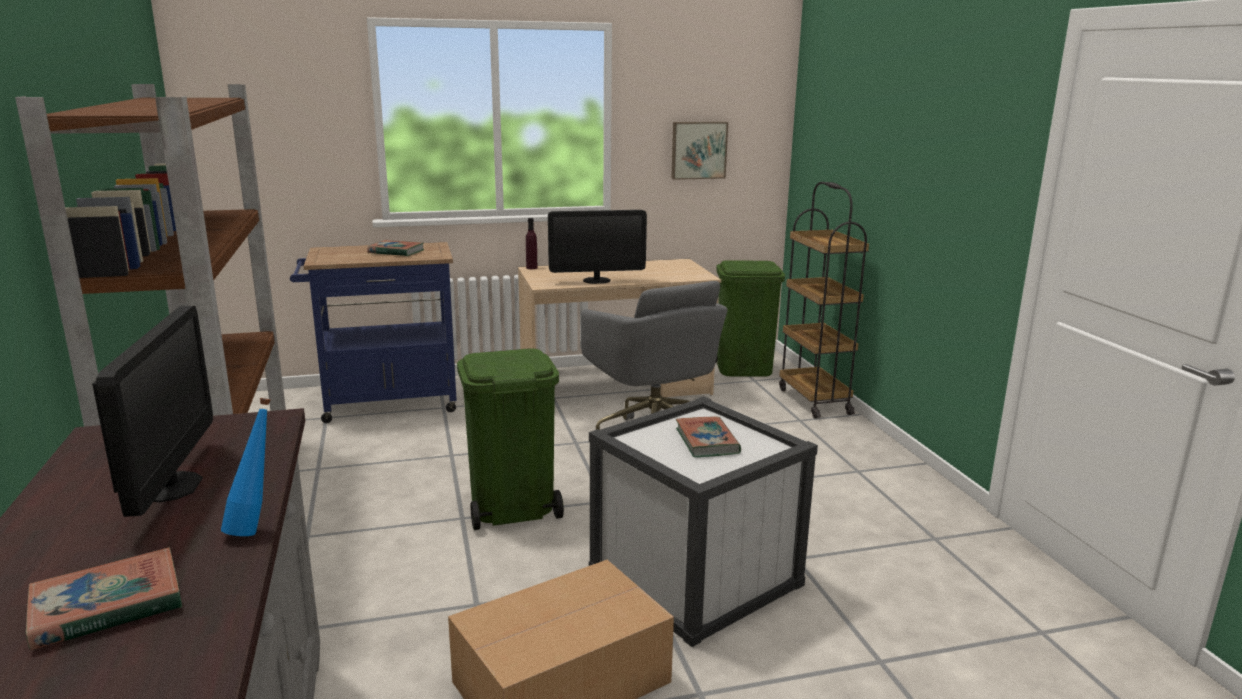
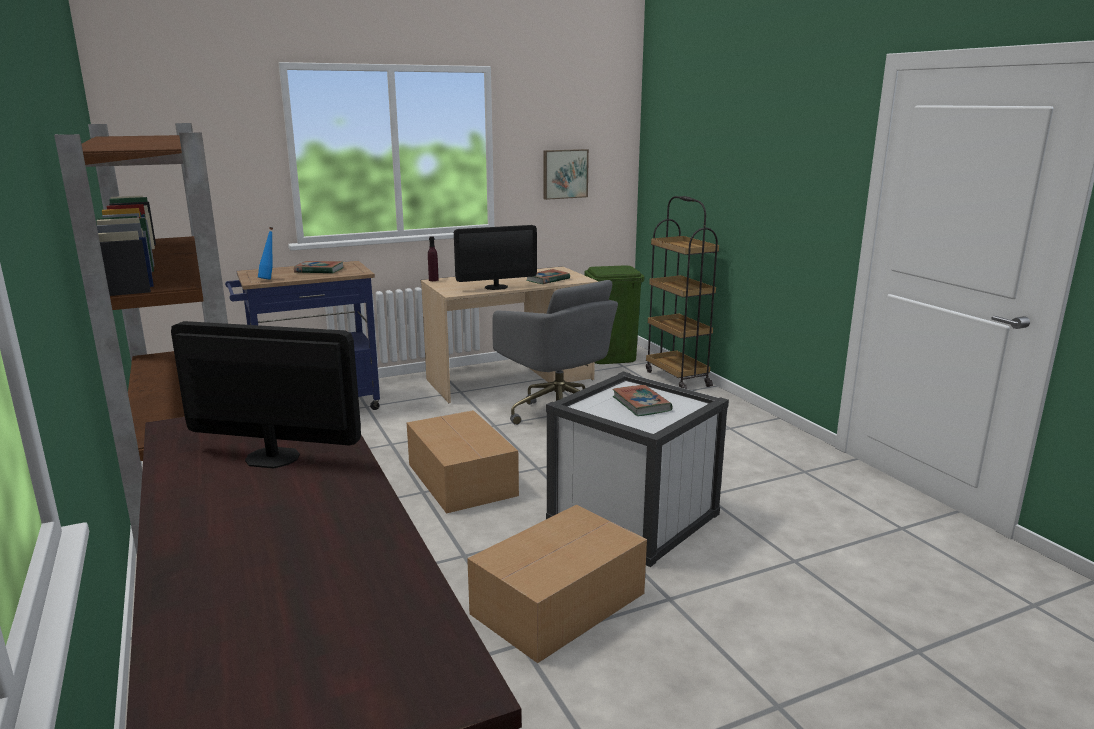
camera: 10 degrees left, 0 degrees up
(107, 606) = (293, 541): book -> book (548, 280)
(171, 487) = (272, 457): monitor -> monitor turned 60 degrees counterclockwise
(256, 528) = (370, 479): blue bottle -> blue bottle (269, 279)
(511, 508) = (461, 480): green trash can -> cardboard box

